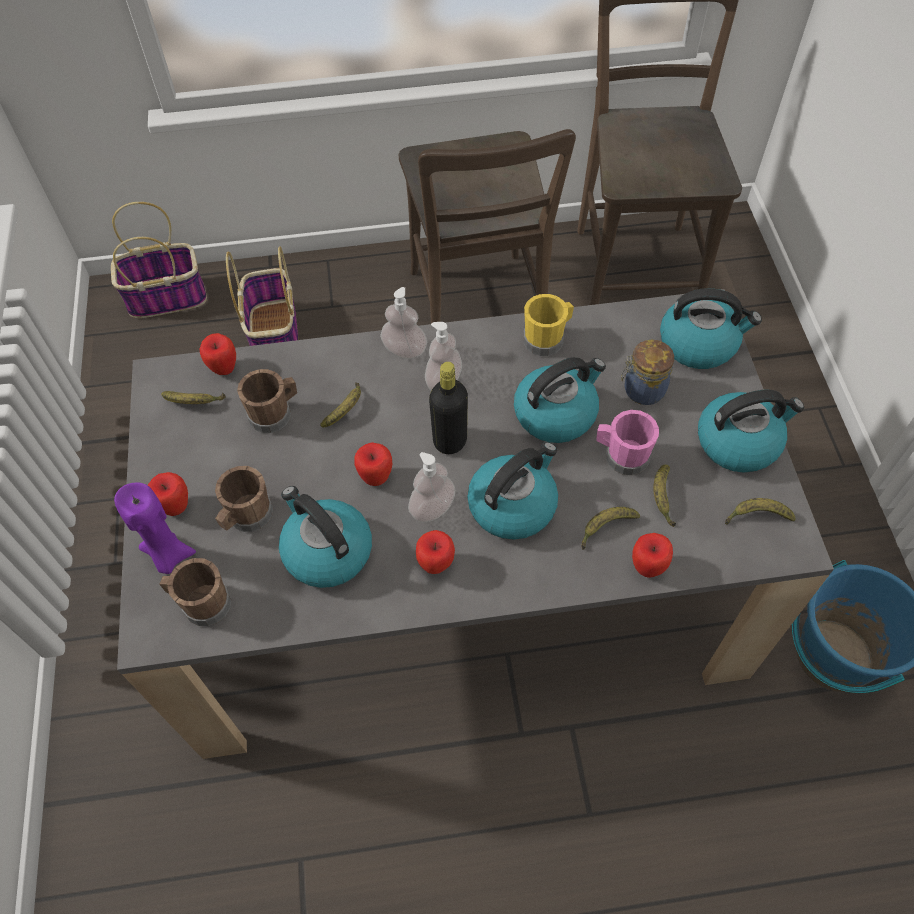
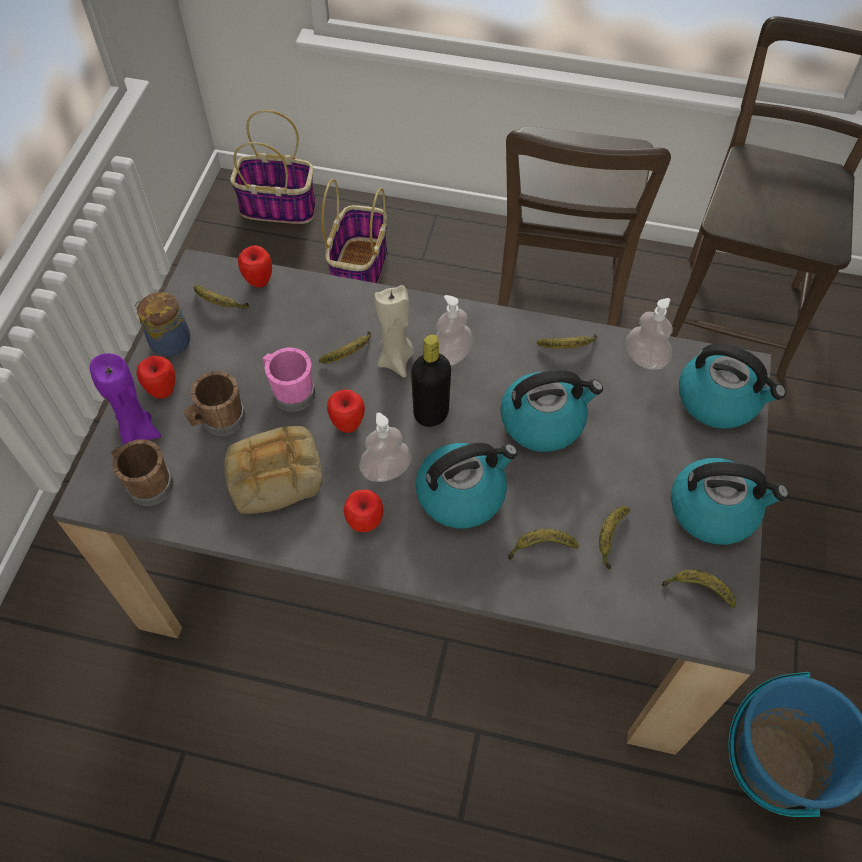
camera: 20 degrees right, 0 degrees up
(274, 413) = (284, 336): brown mug -> none
(326, 551) = (273, 476): kettle -> bread
(394, 401) = (396, 360): none -> beige candle
(404, 350) = (428, 315): soap dispenser -> soap dispenser (645, 359)
(547, 338) = (568, 347): yellow mug -> banana
(622, 455) = (589, 483): pink mug -> pink mug (290, 391)
(642, 390) = (639, 427): jar -> jar (169, 342)
(647, 567) = (564, 599): apple -> none

